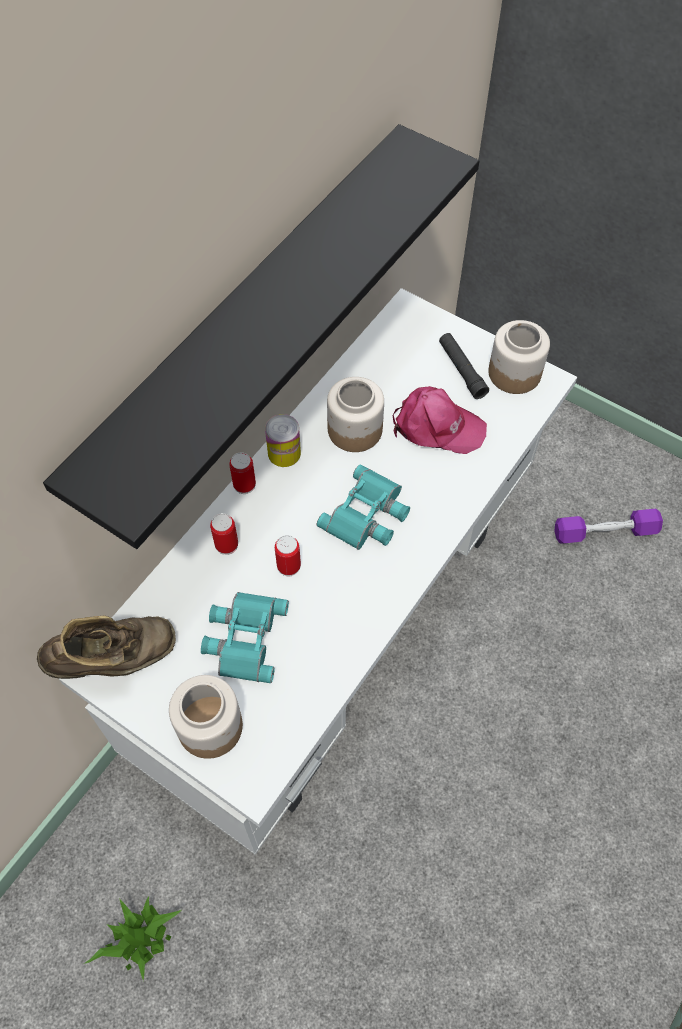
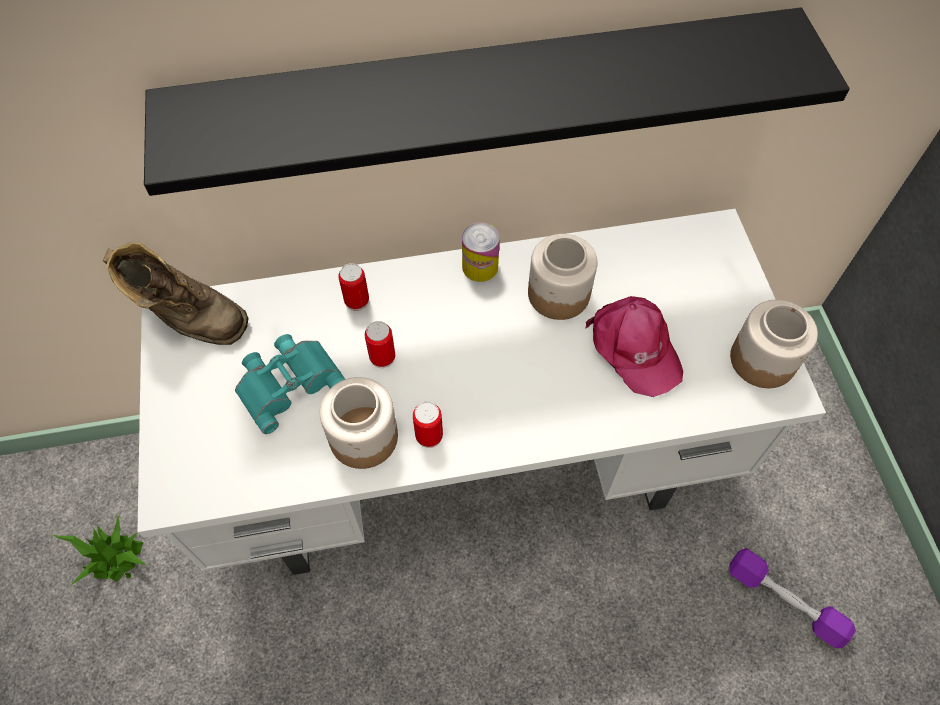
camera: 45 degrees right, 0 degrees up
(210, 726) = (191, 425): jar -> jar (364, 436)
(244, 485) = (421, 266): can -> can (429, 436)
(368, 515) = (490, 371): turquoise binoculars -> none
(462, 370) = (713, 318): black flashlight -> none

